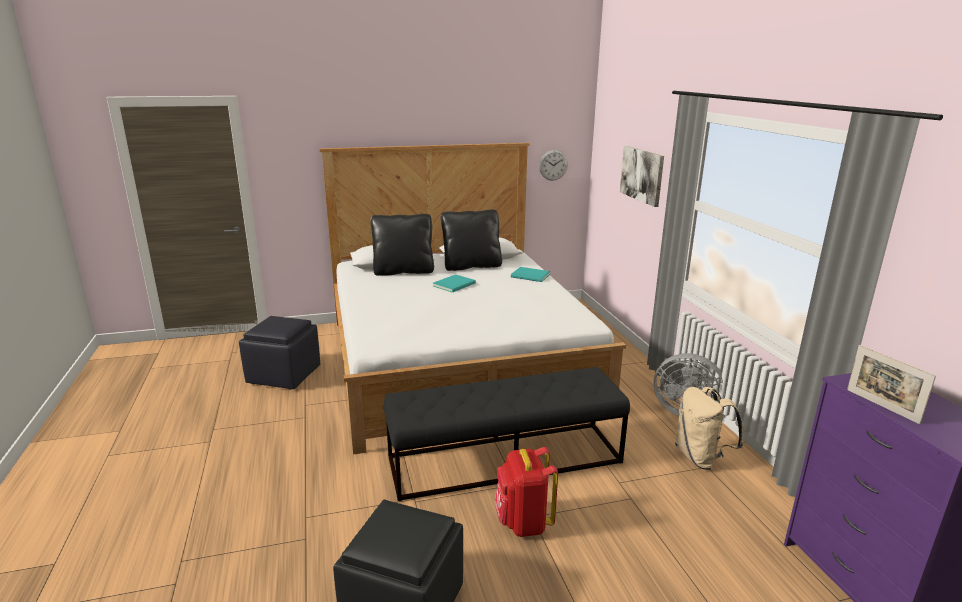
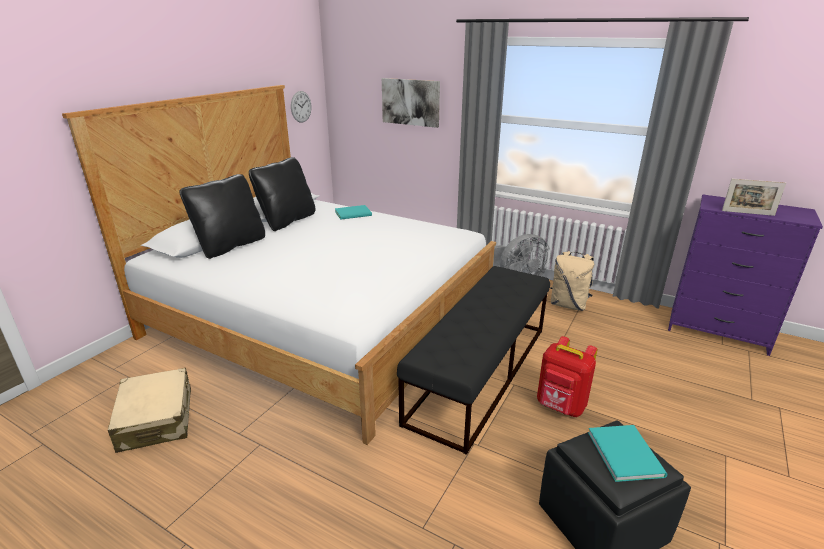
camera: 45 degrees left, 5 degrees up
(283, 375) = (157, 419): black ottoman -> beige suitcase
(455, 284) = (310, 240): turquoise book -> turquoise book (625, 452)

